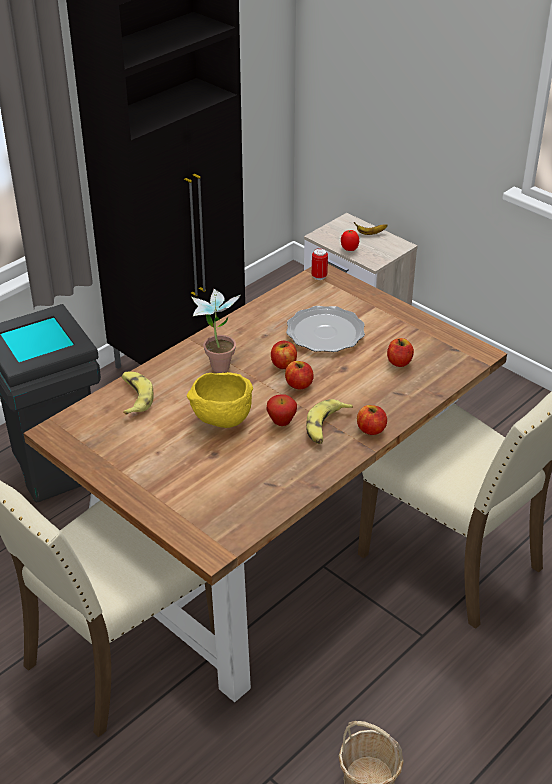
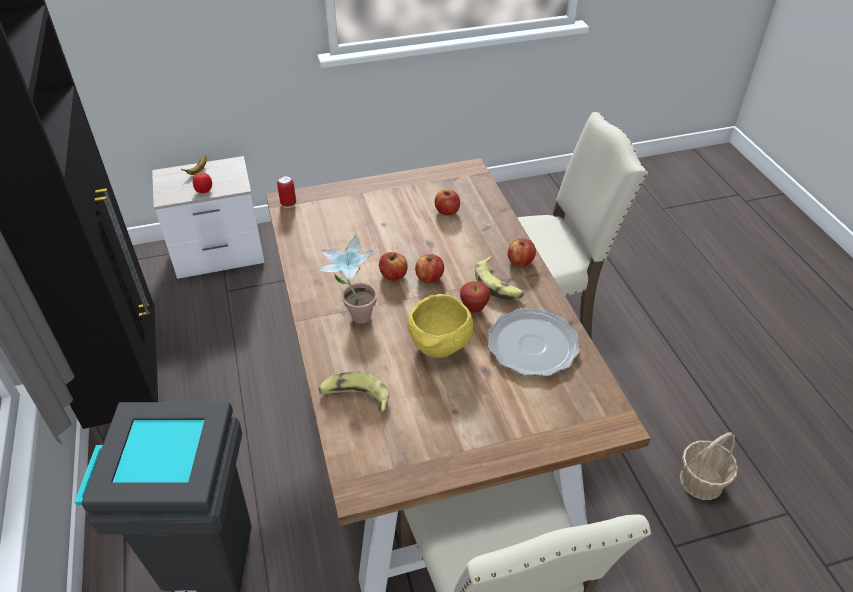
camera: 60 degrees left, 5 degrees up
(325, 333) = (371, 233): plate -> plate (533, 345)

